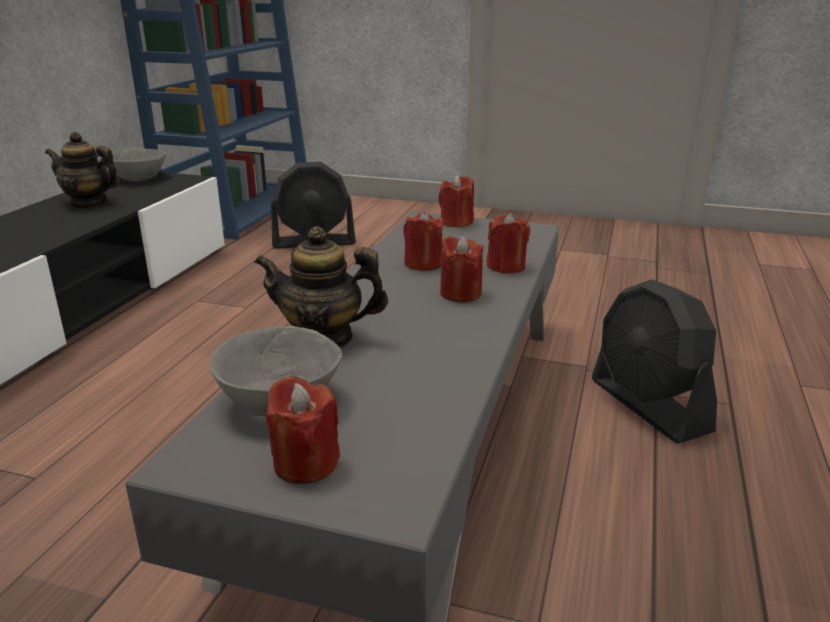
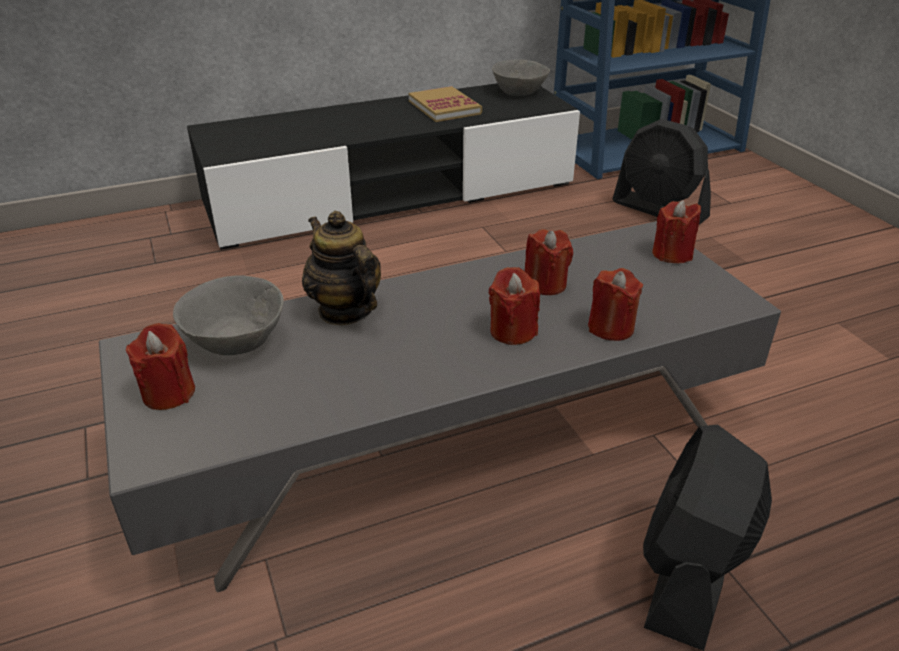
camera: 50 degrees right, 10 degrees up
(89, 203) = (444, 107): teapot -> book

